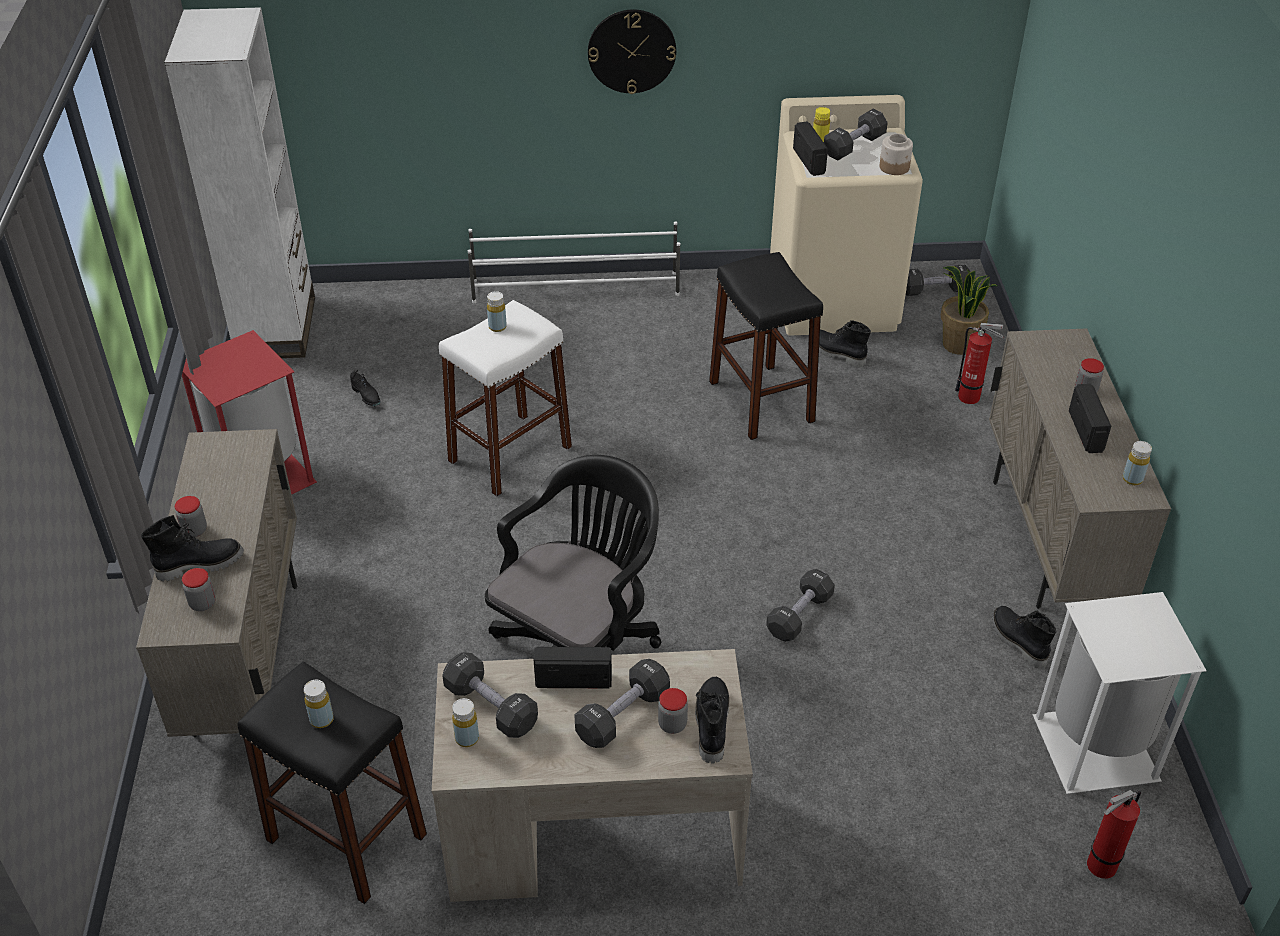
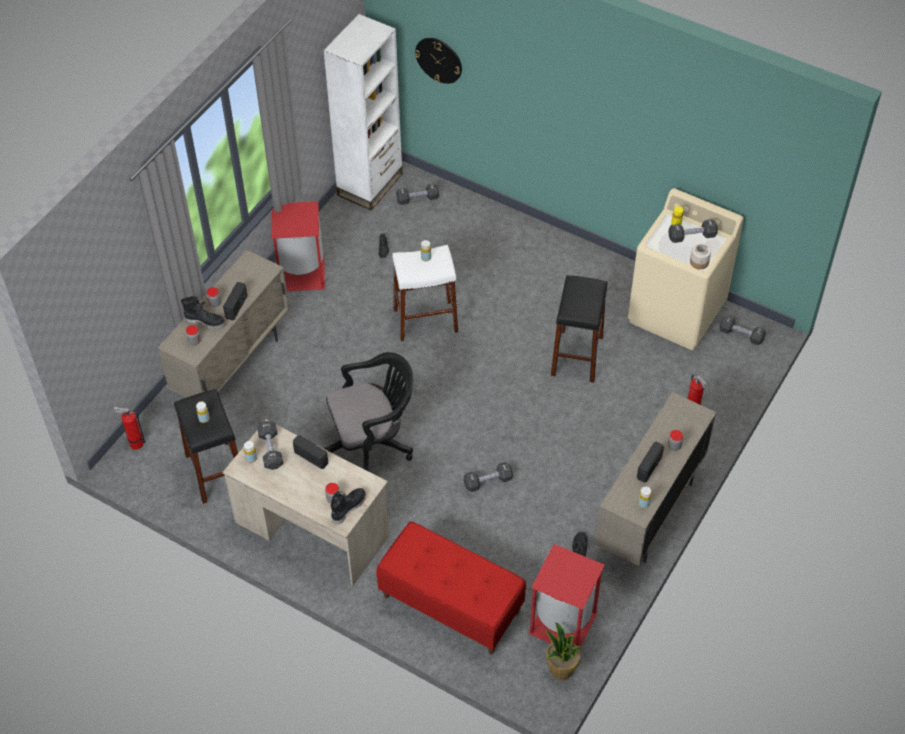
camera: 35 degrees right, 10 degrees up
(576, 288) = (541, 234): white shoe rack -> none
(622, 715) = (317, 483): black dumbbell -> black dumbbell (417, 199)
(631, 51) = (591, 126): wall clock -> wall clock (439, 60)
(809, 161) = (656, 235): radio -> radio (236, 307)
(837, 354) = (645, 348): black boot -> none
(917, 821) = (450, 604): none -> red bench
(958, 345) = (718, 377): potted plant -> potted plant (561, 669)
(1096, 746) = (564, 622): white trash can -> red trash can
(1098, 867) = (509, 671): fire extinguisher -> fire extinguisher (134, 443)

